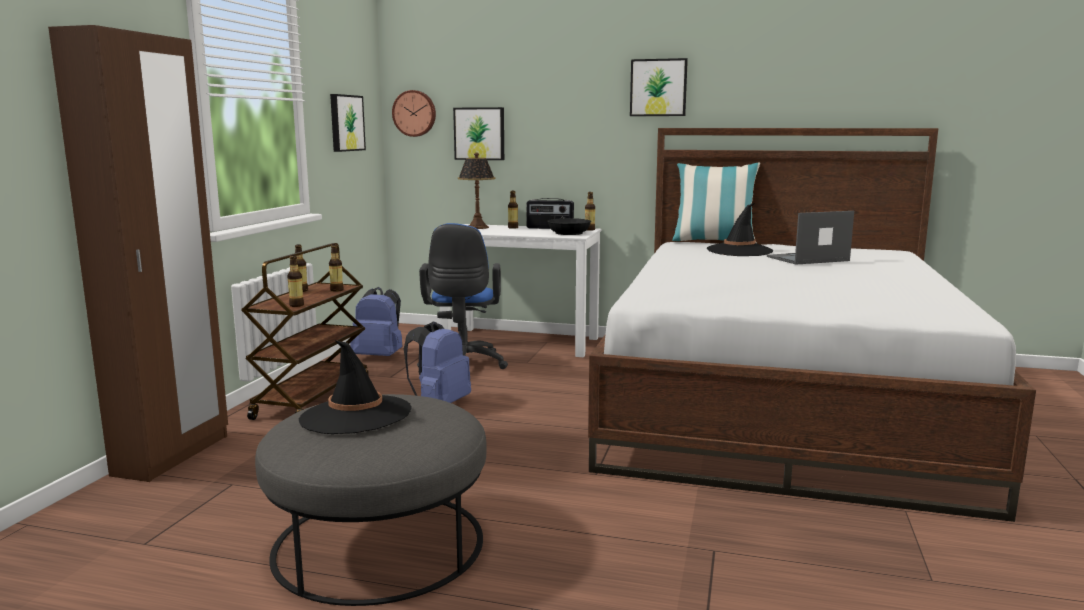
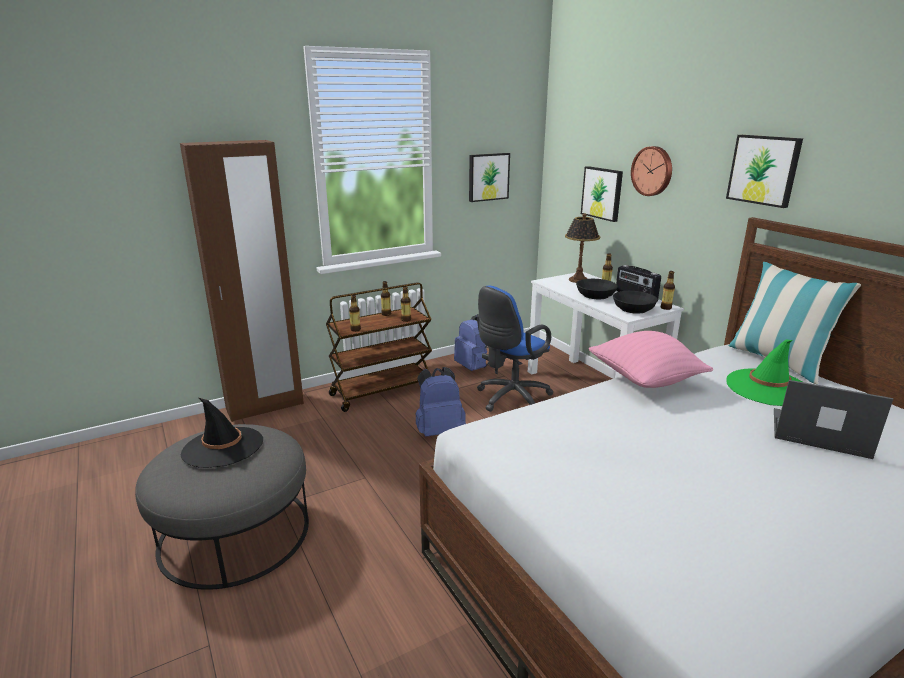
camera: 45 degrees right, 10 degrees up
(414, 113) = (561, 167): wall clock -> wall clock (652, 171)
(518, 231) = (595, 295): none -> black bowl
(669, 261) = (645, 380): none -> pink pillow
(739, 251) = (767, 388): black hat -> green hat

